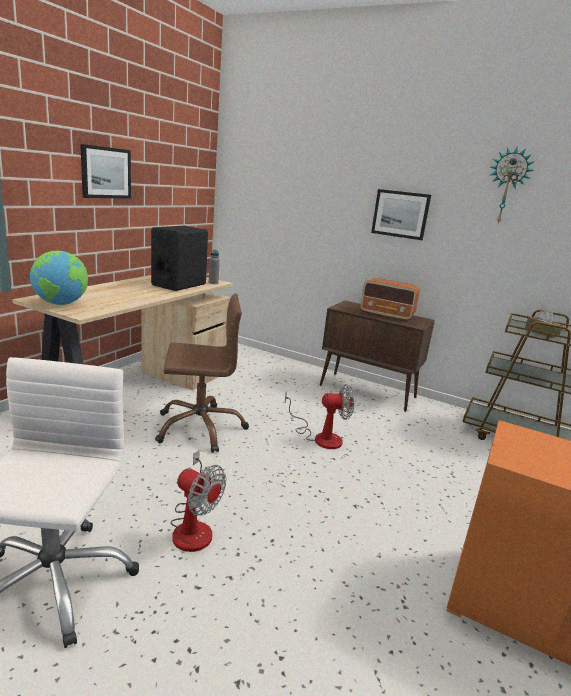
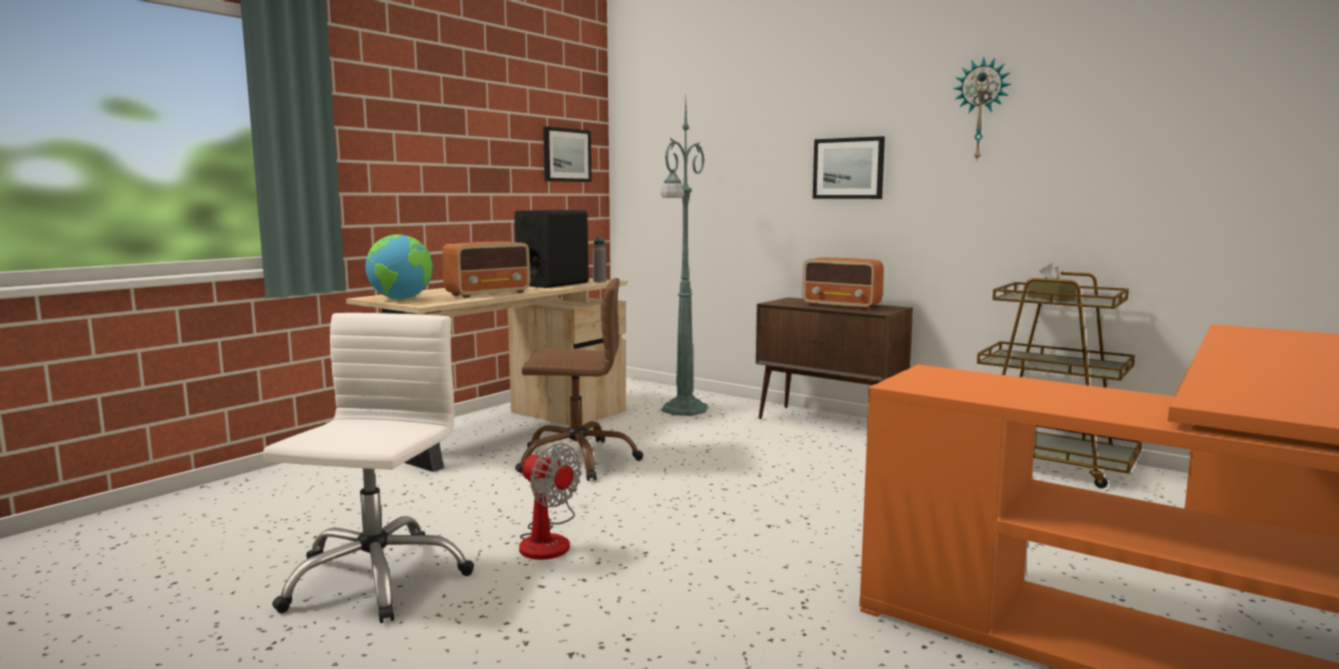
camera: 10 degrees right, 10 degrees down
(105, 172) = (460, 153): picture -> picture (566, 155)
(133, 298) = (489, 293): none -> radio
(265, 374) = (683, 410): none -> green floor lamp
(320, 436) = (742, 466): fan -> none

